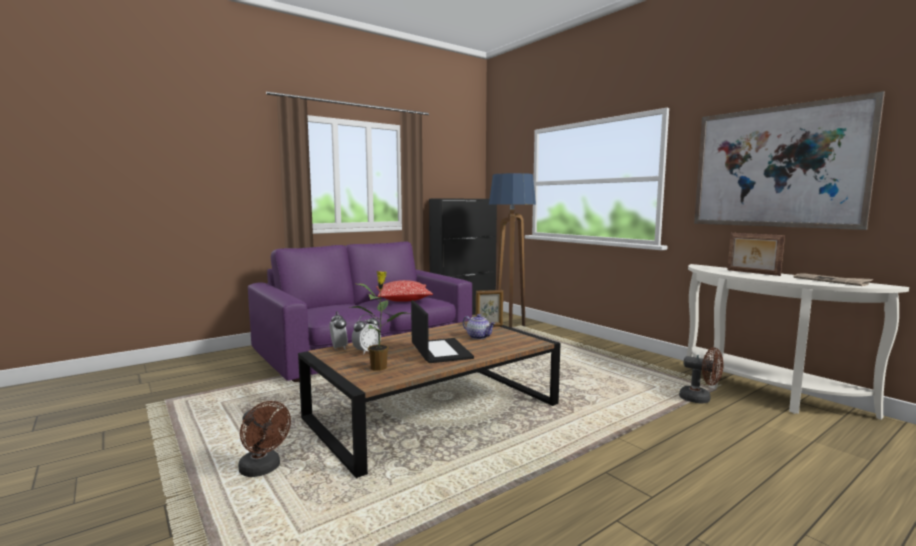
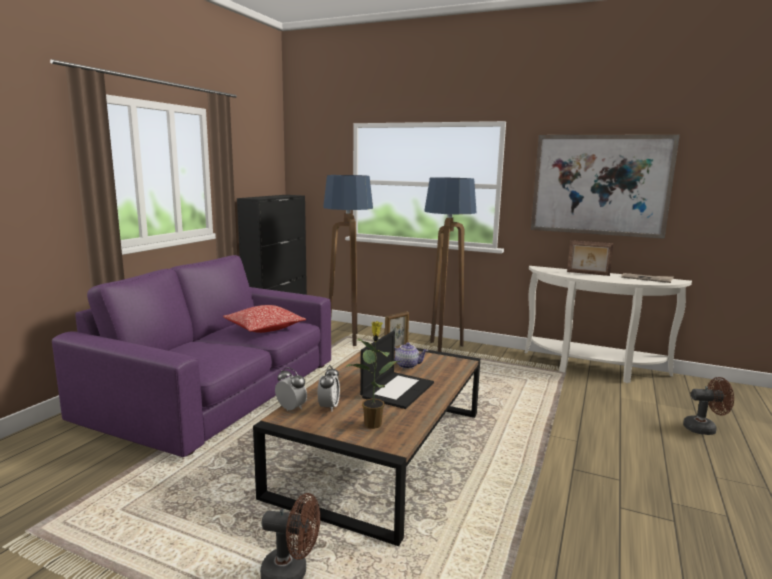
camera: 30 degrees left, 5 degrees up
(440, 350) = (397, 389): laptop -> laptop turned 75 degrees clockwise
(594, 349) = (443, 349): none -> floor lamp
(700, 399) = (565, 384): brown fan -> brown fan (704, 429)

